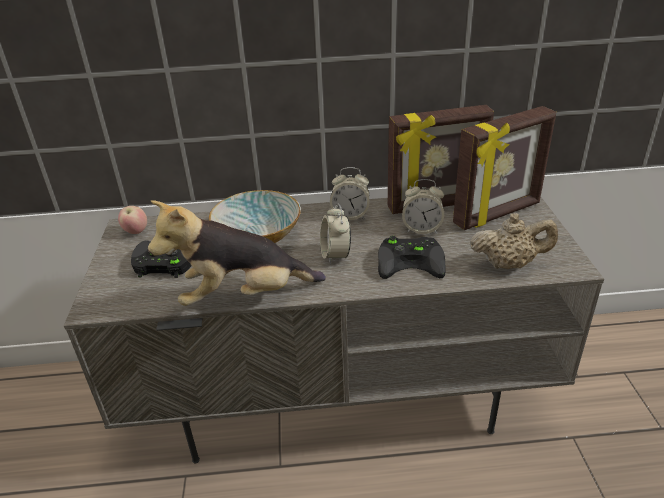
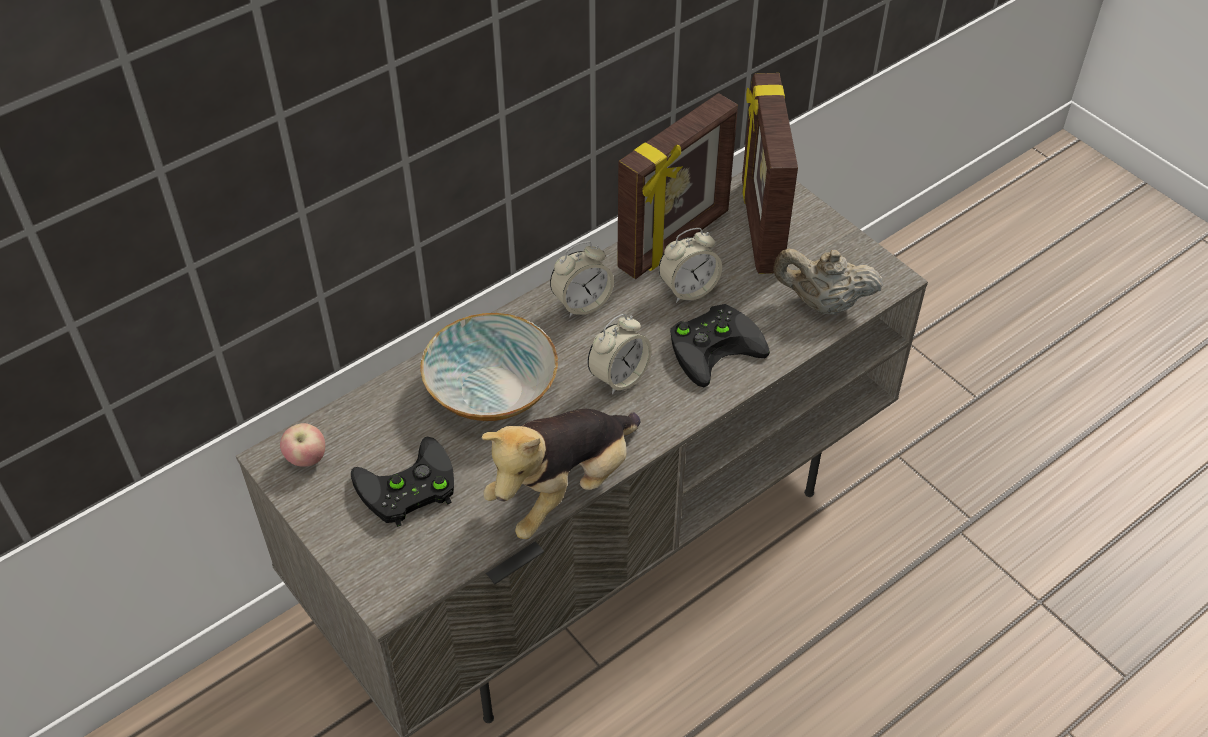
camera: 35 degrees left, 15 degrees up
(335, 255) = (619, 377): alarm clock -> alarm clock turned 90 degrees counterclockwise
(498, 214) = (759, 226): picture frame -> picture frame turned 150 degrees clockwise
(509, 264) = (823, 303): beige teapot -> beige teapot turned 135 degrees counterclockwise

